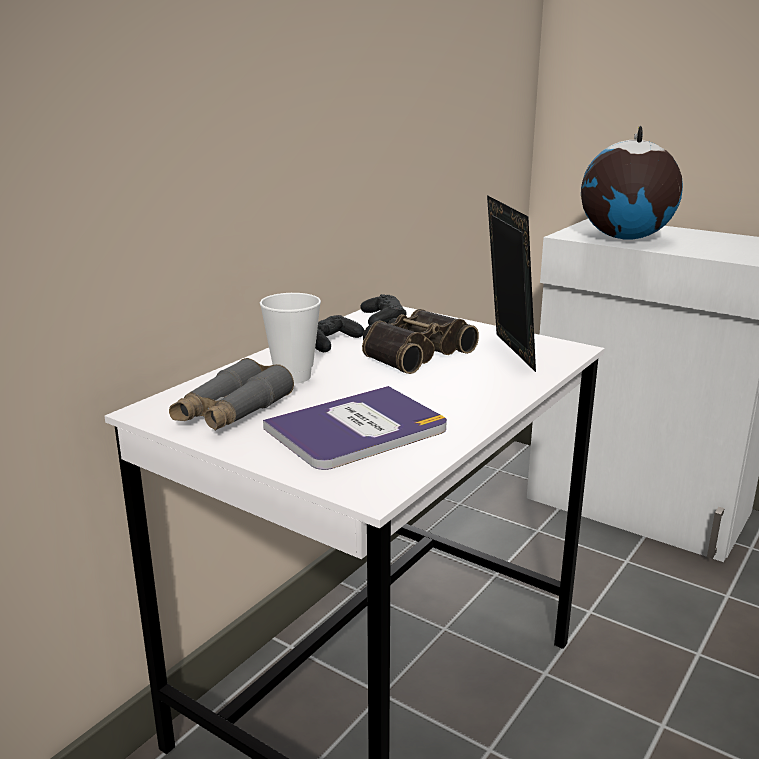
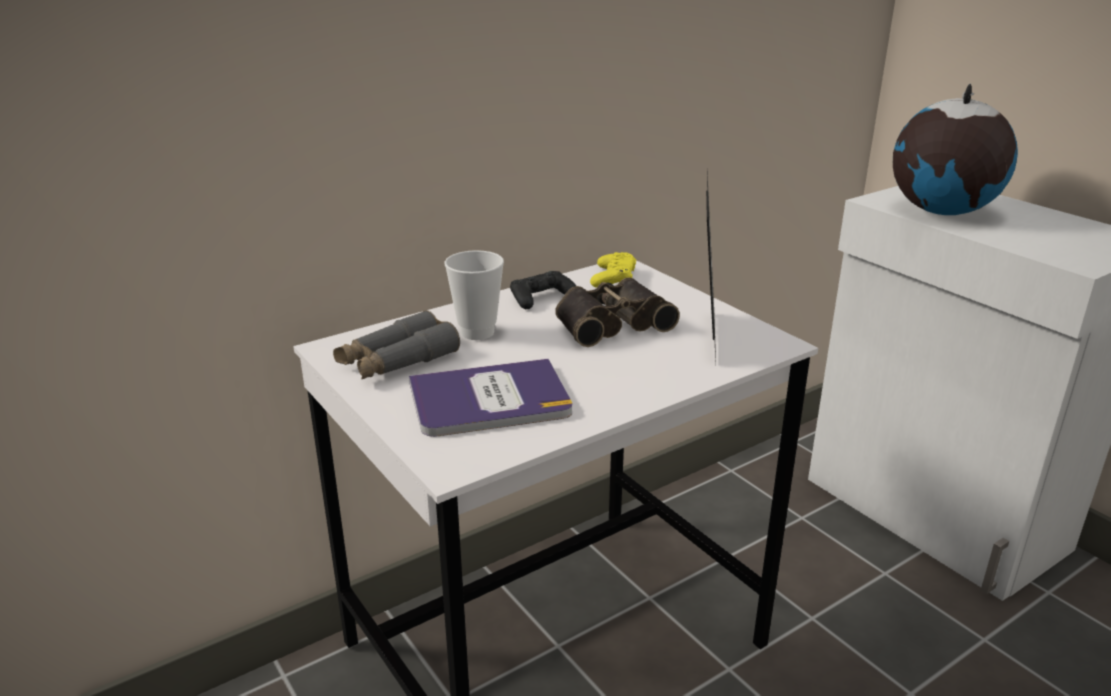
camera: 20 degrees right, 5 degrees up
(383, 319) = (613, 278): black game controller -> yellow game controller

